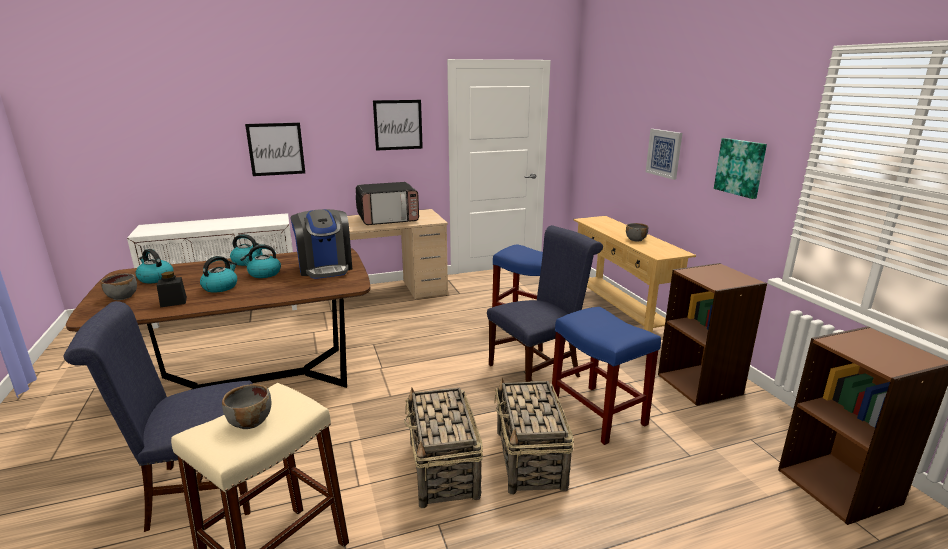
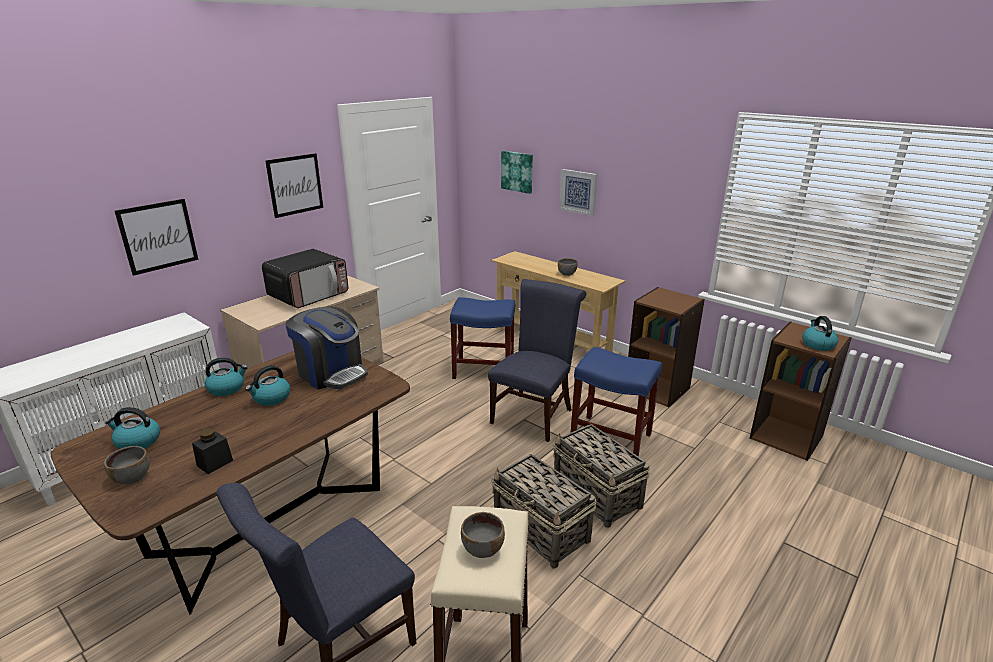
camera: 30 degrees left, 5 degrees up
(220, 287) = (244, 428): kettle -> kettle (817, 344)
(741, 167) = (661, 205): picture -> picture (517, 171)

